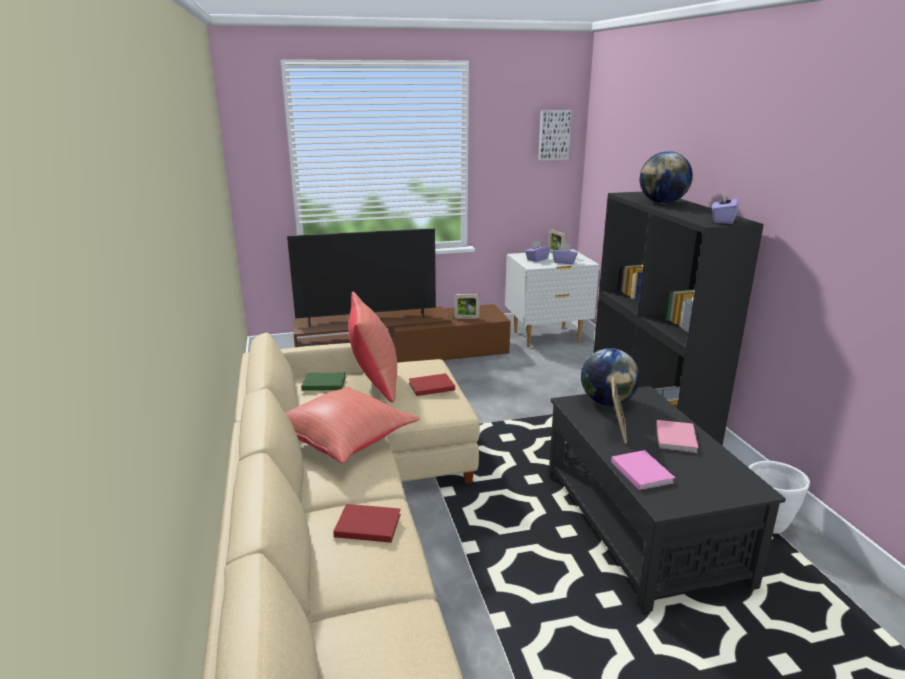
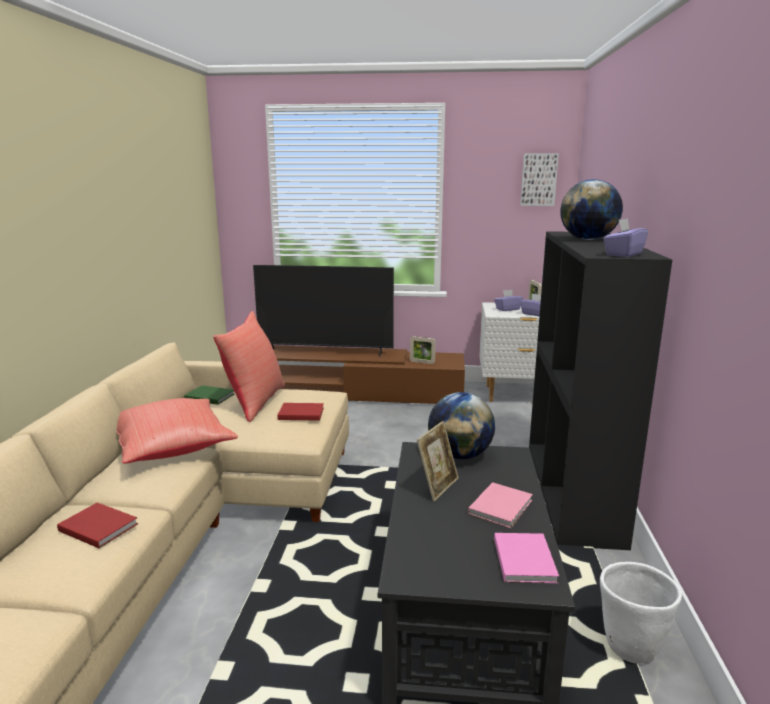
camera: 20 degrees right, 5 degrees down
(641, 471) = (420, 534): pink book -> pink book (525, 559)

